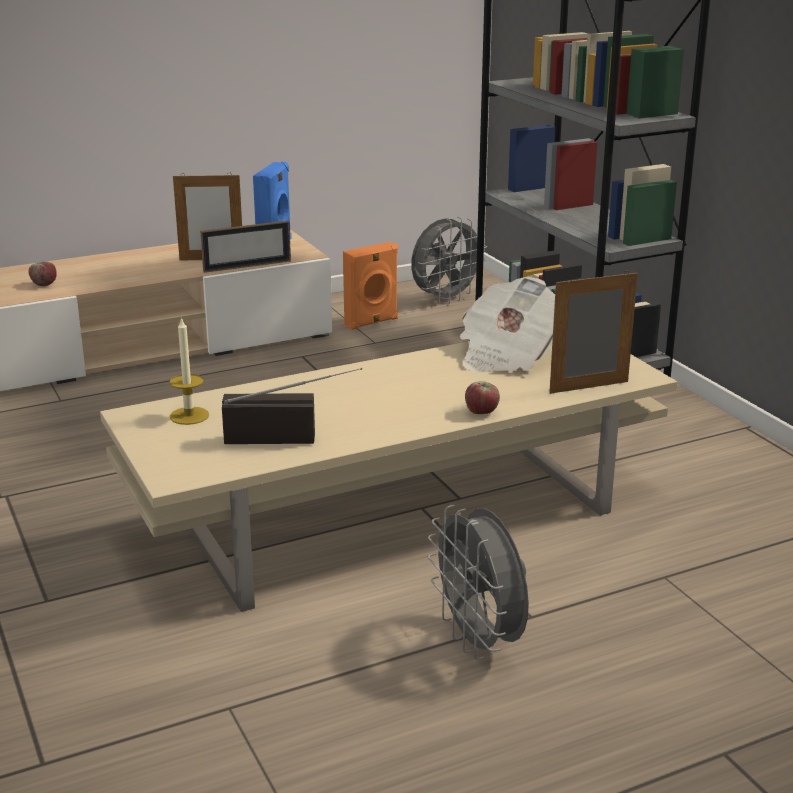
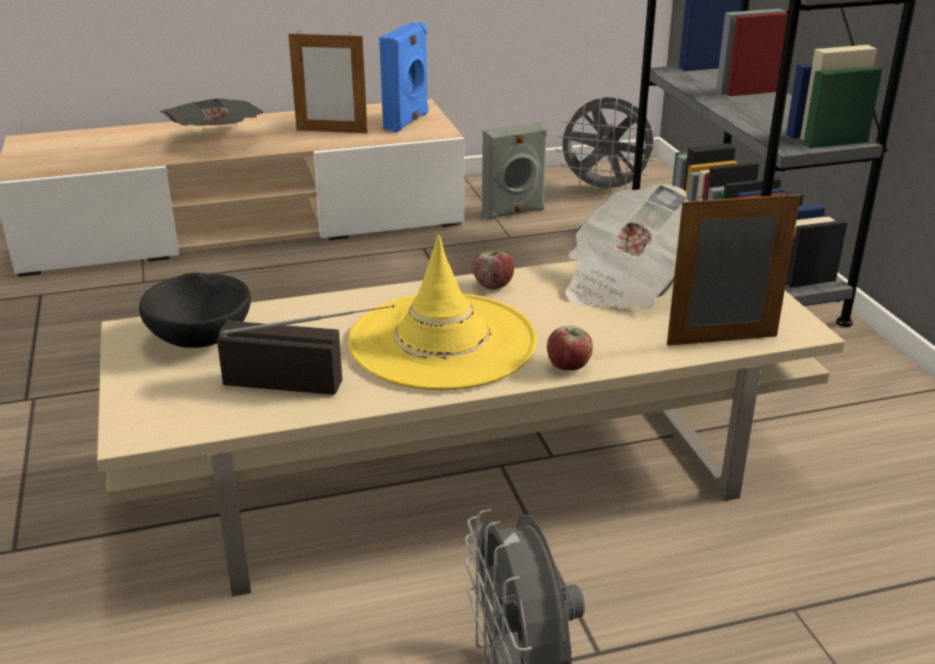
camera: 10 degrees right, 5 degrees up
(44, 284) = (139, 149): apple -> apple (493, 285)
(111, 272) = (217, 140): none -> newspaper
(189, 416) = (201, 338): candle -> black bowl
(247, 266) = (367, 142): picture frame -> none
(372, 322) = (514, 212): orange speaker -> grey speaker
(380, 404) = (442, 341): none -> yellow hat
(445, 299) = (605, 189): grey fan -> grey fan turned 45 degrees clockwise

